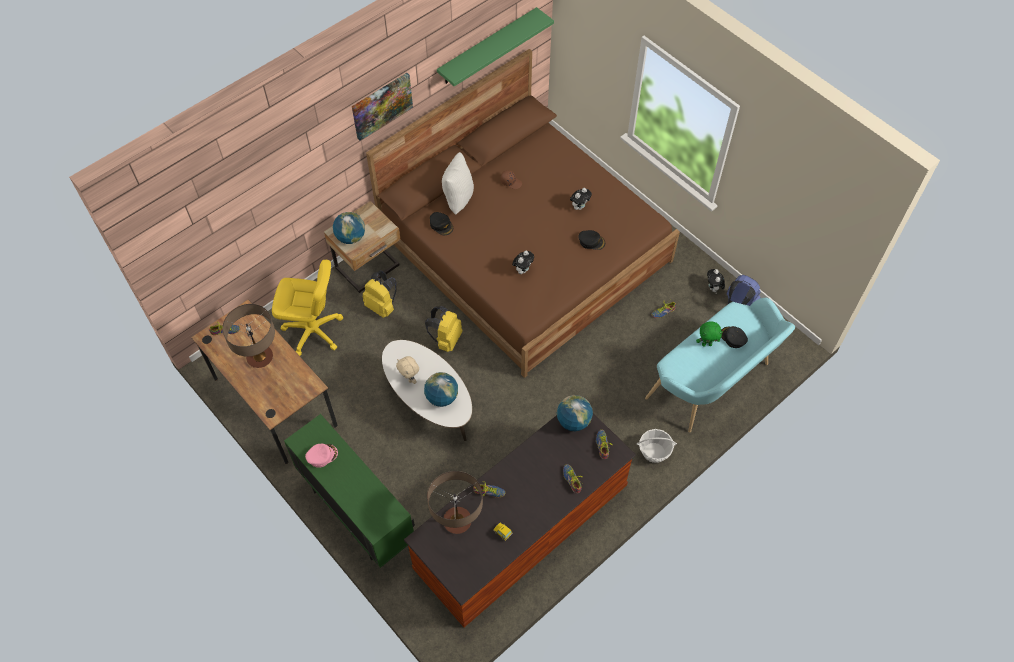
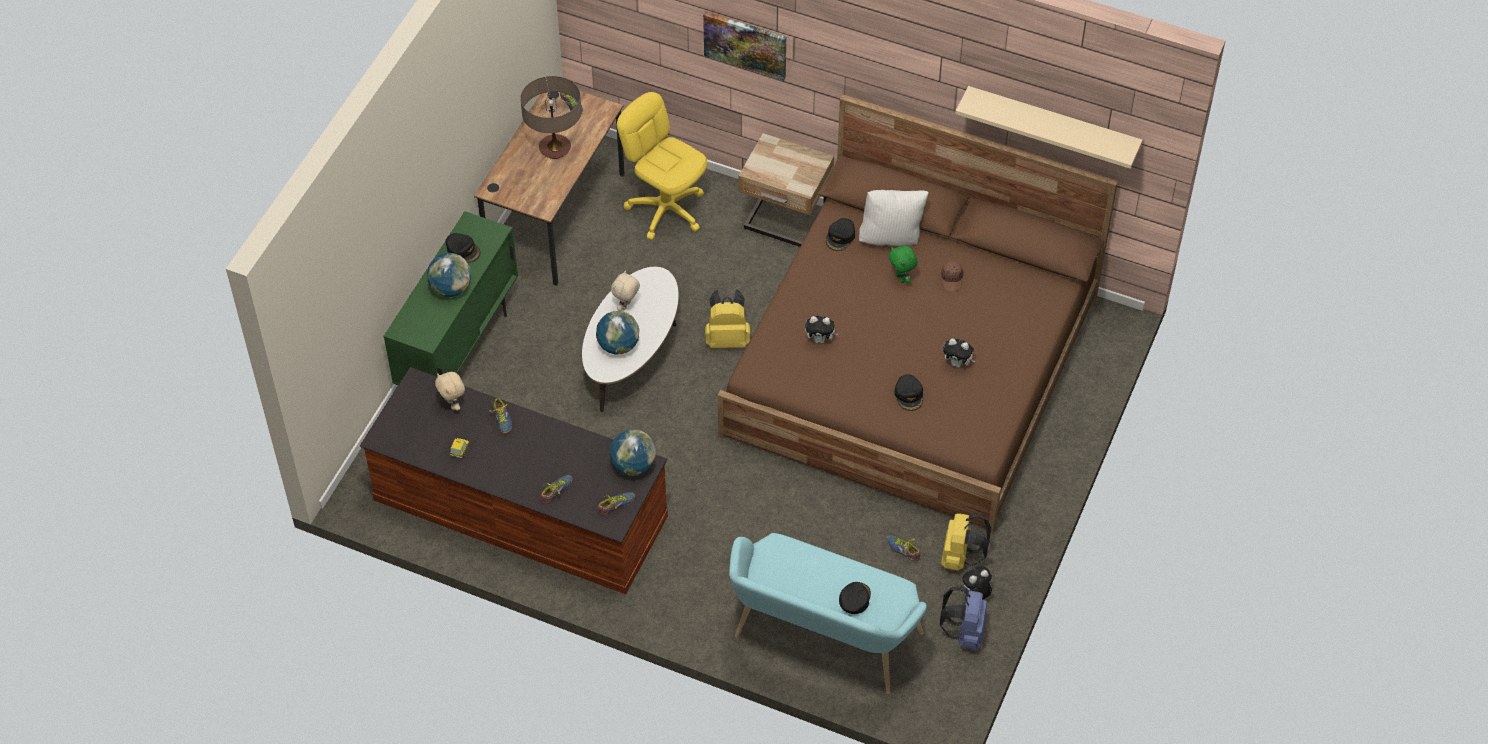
camera: 65 degrees right, 5 degrees down
(313, 331) = (666, 209): yellow office chair -> yellow office chair turned 150 degrees clockwise
(322, 455) = (463, 250): pink cap -> black cap
(350, 237) = (769, 160): globe -> globe (451, 288)
(381, 105) = (880, 62): picture -> picture (745, 44)
(382, 306) = (738, 258): yellow backpack -> yellow backpack (961, 557)
(457, 521) = (453, 404): table lamp -> beige plush toy
(487, 47) = (1053, 124): green shelf -> beige shelf
(654, 452) = (686, 608): basket -> none
(707, 344) = (828, 573): green plush toy -> green plush toy (901, 278)

